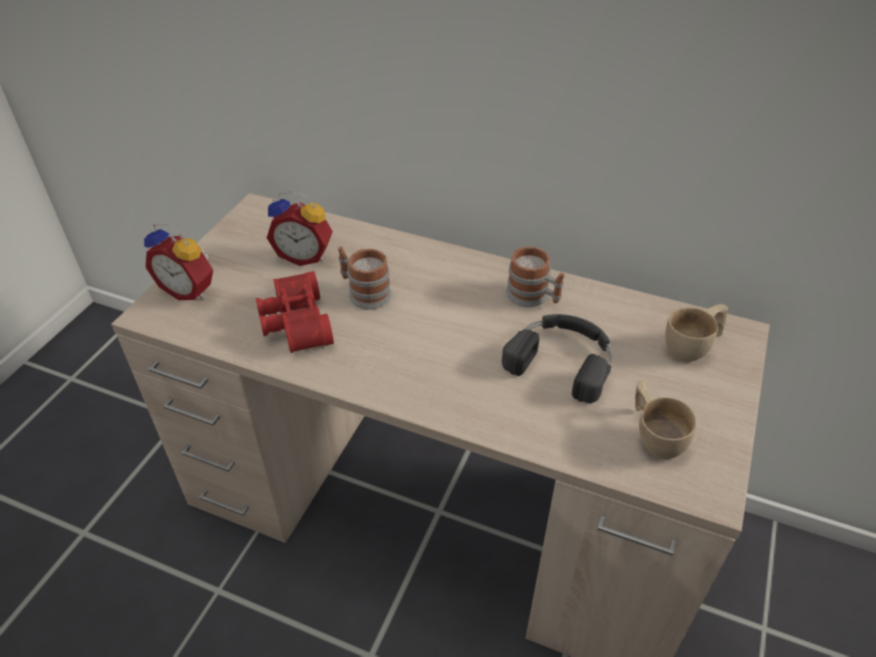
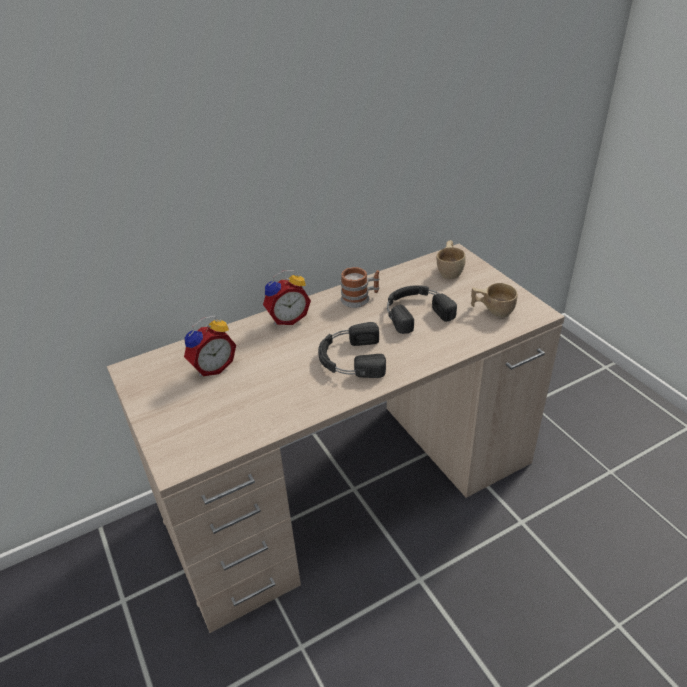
camera: 50 degrees left, 5 degrees down
(189, 289) = (176, 435): alarm clock -> alarm clock (287, 318)
(294, 323) = (271, 398): red binoculars -> none
(364, 292) = (280, 357): mug -> none
(414, 349) = (350, 358): none -> black headphones

